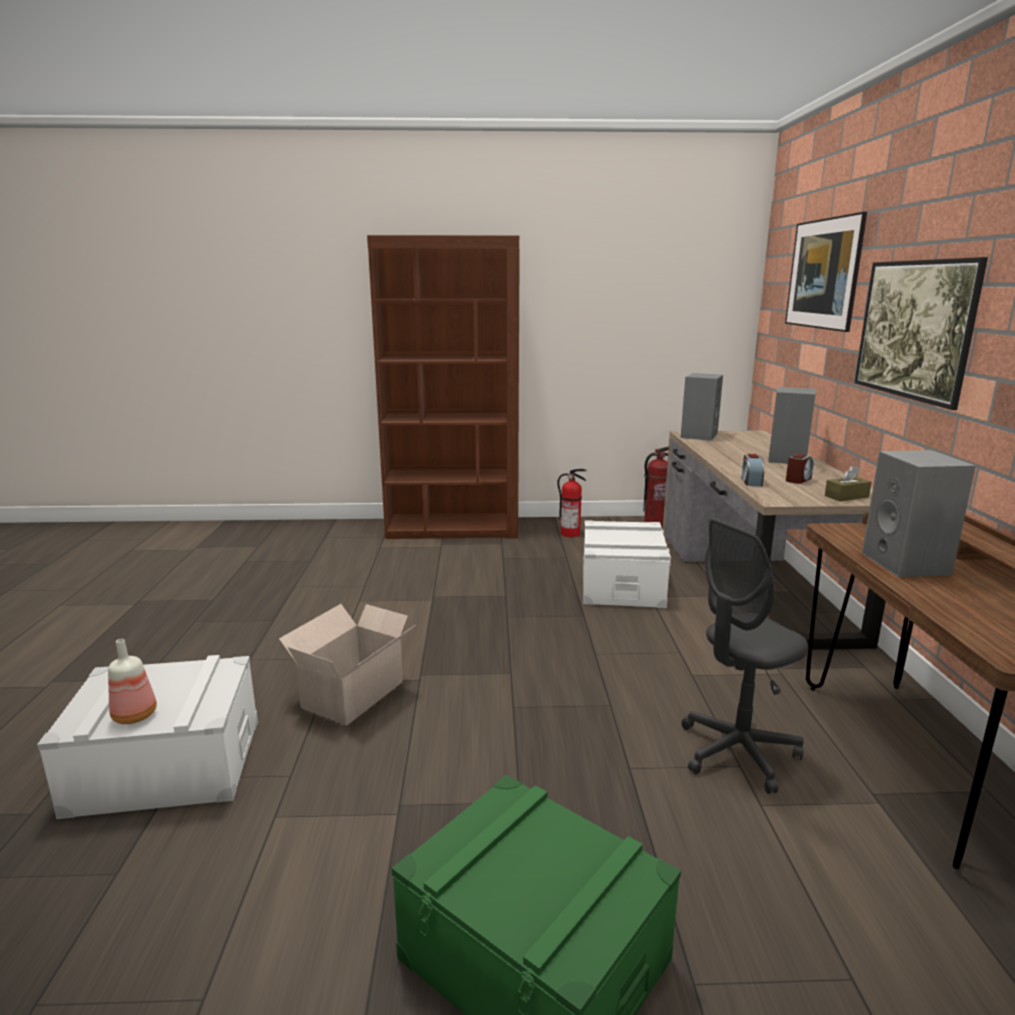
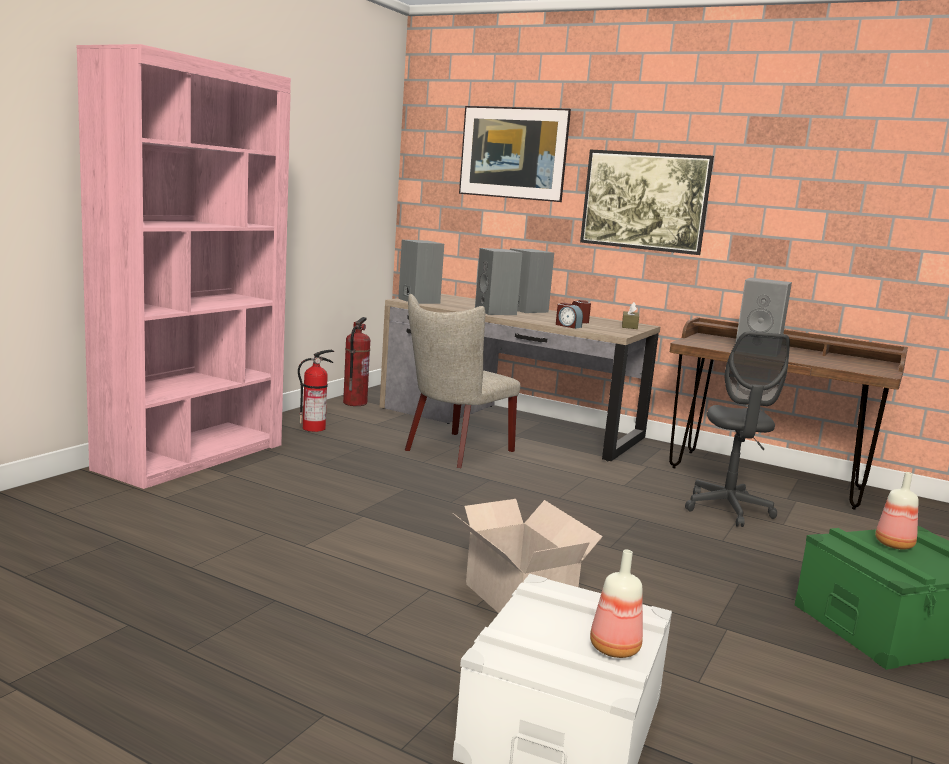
camera: 60 degrees left, 5 degrees down
(453, 529) = (192, 456): brown bookcase -> pink bookcase
(555, 851) = (895, 545): none -> bottle
(621, 585) = (454, 451): white storage box -> beige chair
(734, 456) = (496, 312): none -> grey speaker

